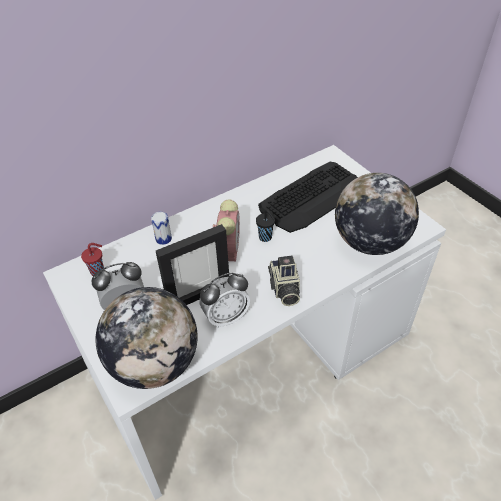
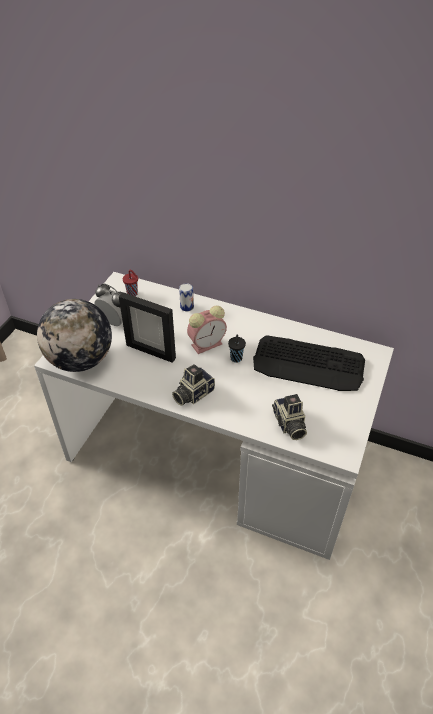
camera: 55 degrees right, 0 degrees up
(226, 317) = (142, 375): alarm clock -> none
(369, 242) = (289, 424): globe -> camera

